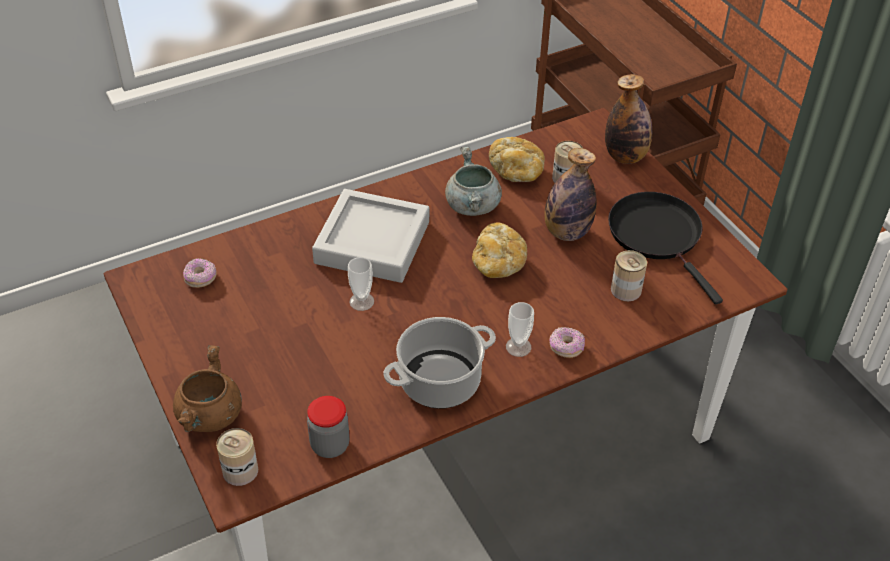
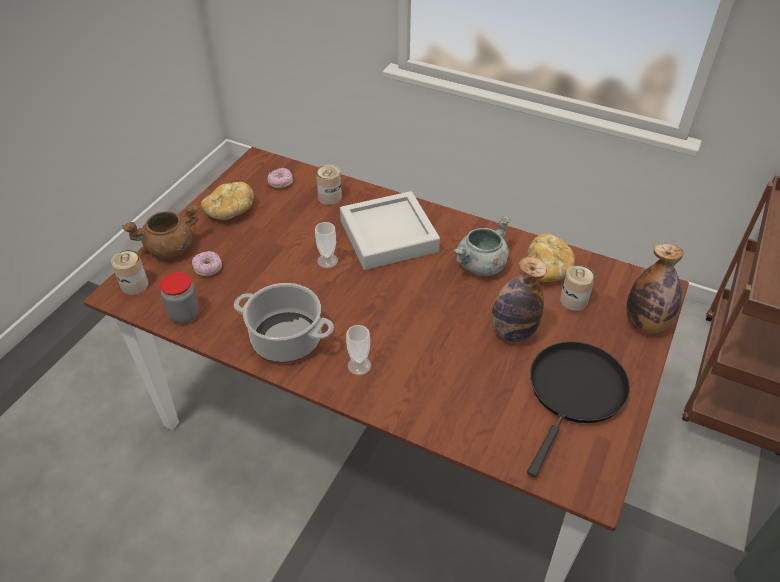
camera: 55 degrees right, 0 degrees up
(498, 263) = (435, 310): bread -> bread (230, 211)
(566, 348) = (384, 395): donut -> donut (208, 268)
(626, 290) = (486, 402): can -> can (330, 197)

